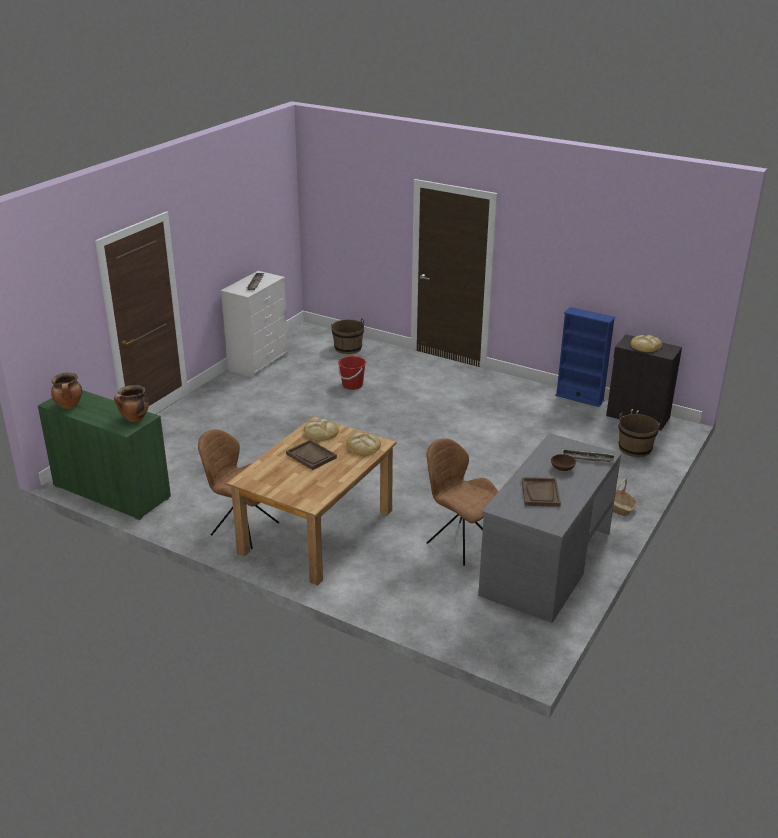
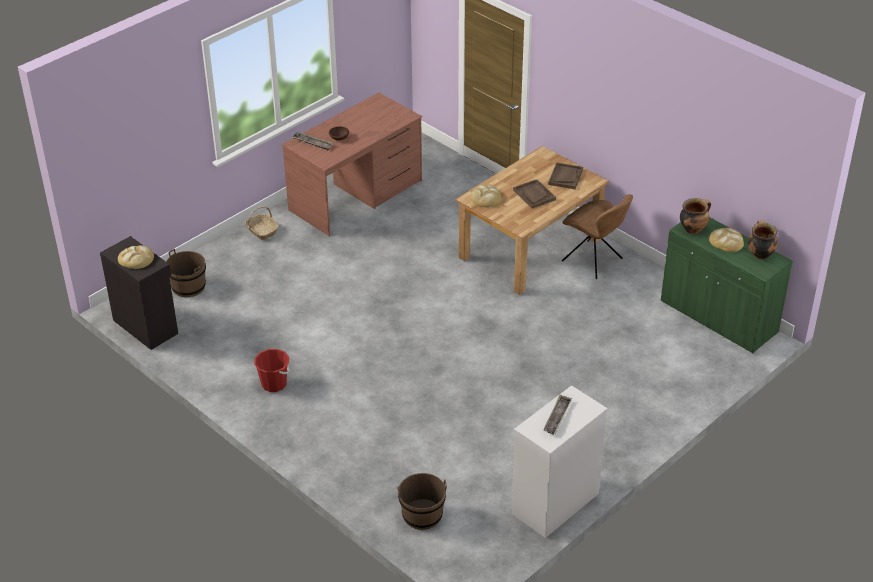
camera: 165 degrees left, 10 degrees up
(321, 432) = (519, 218): bread -> bread (726, 241)
(352, 385) = (441, 433): red bucket -> red bucket (274, 384)
(459, 542) = (414, 221): brown chair -> none
(540, 493) = (371, 121): brown tray -> brown tray (565, 177)
(545, 563) = (356, 195): grey desk -> brown desk
(579, 398) = (184, 364): blue bookcase -> none

